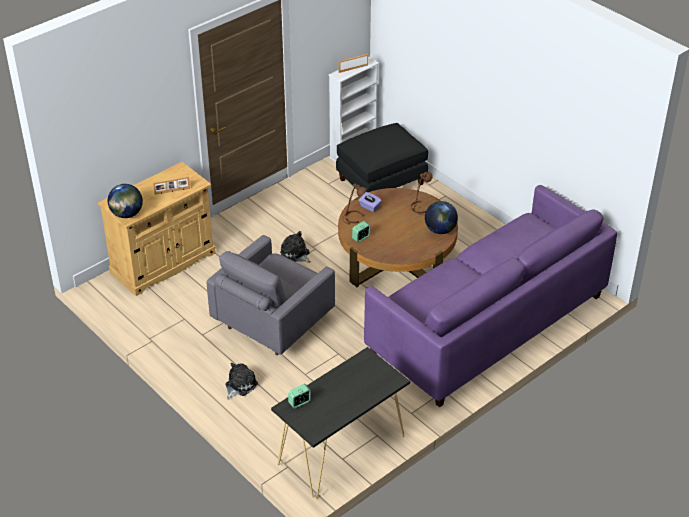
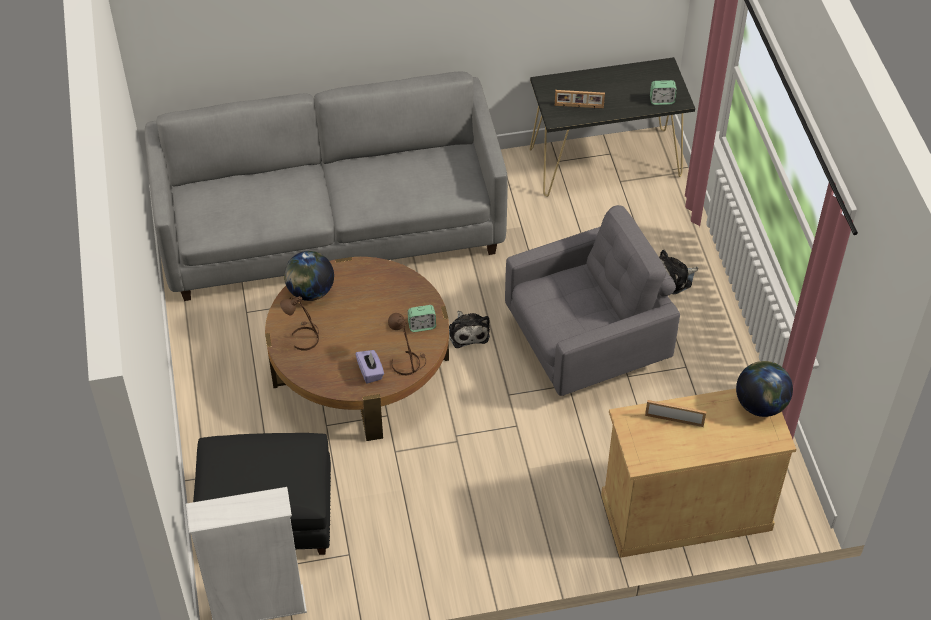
camera: 150 degrees left, 10 degrees up
(296, 254) = (488, 439): plush toy -> plush toy (468, 332)
(353, 68) = (240, 508): picture frame -> picture frame (579, 106)
(487, 324) = (332, 229): purple sofa -> grey sofa

